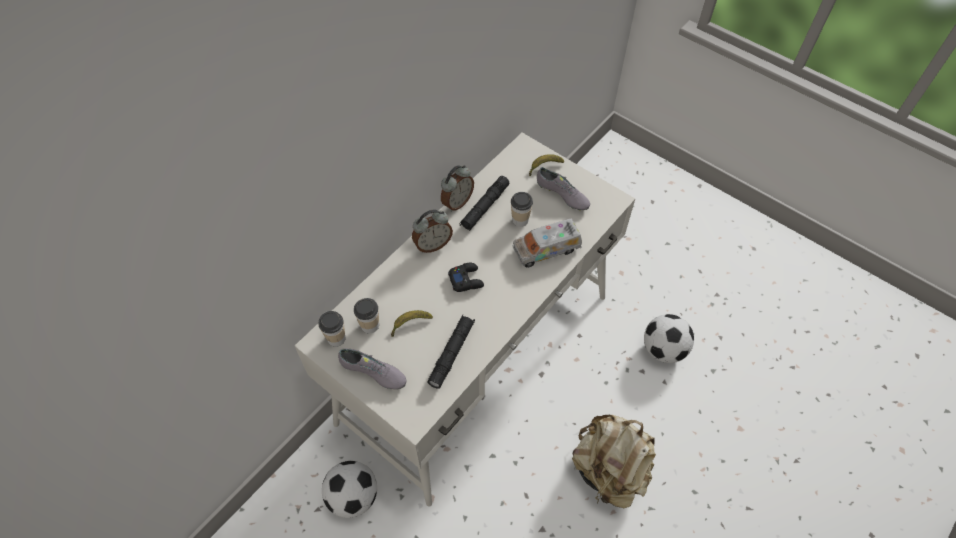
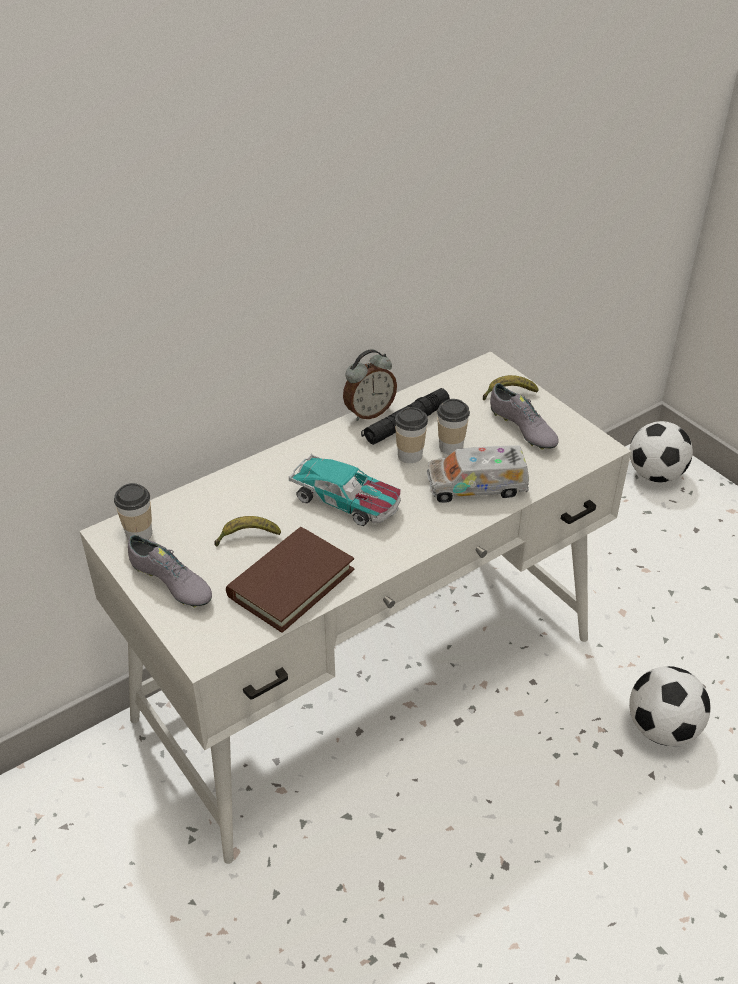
camera: 15 degrees right, 15 degrees down
(353, 497) = (121, 822): football -> football (655, 475)
(370, 325) = (191, 527): cup -> cup (410, 455)
(432, 245) = (316, 453): alarm clock -> none
(451, 353) = (291, 583): black flashlight -> brown book
(466, 280) = (347, 501): black game controller -> toy car
(609, 470) = (525, 882): beige backpack -> none

